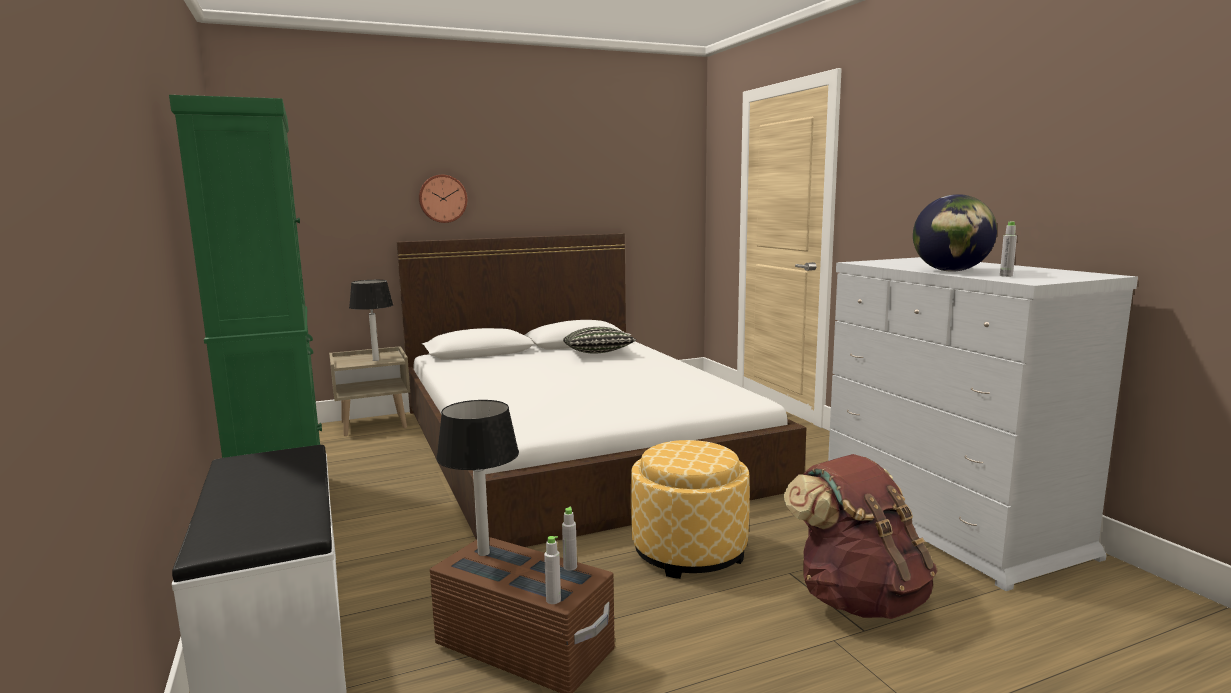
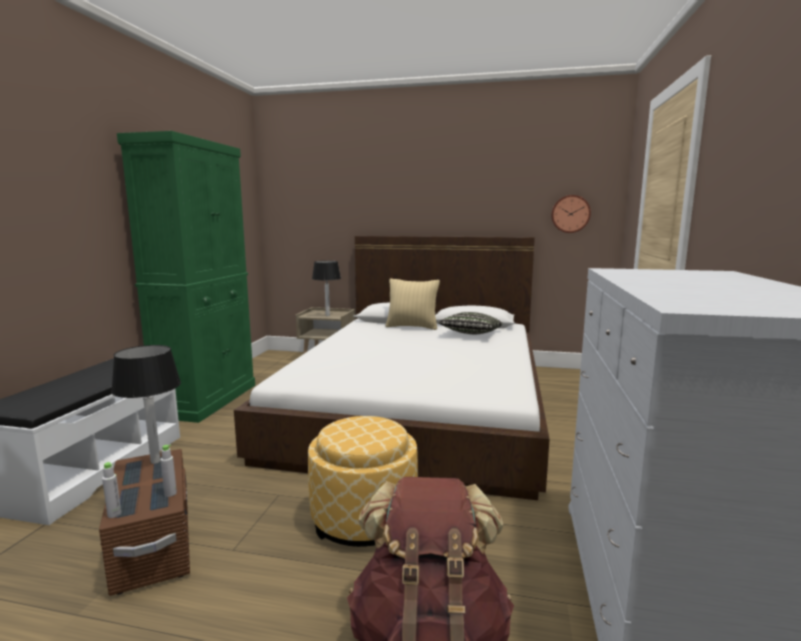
camera: 35 degrees right, 0 degrees up
(442, 198) = (389, 206): wall clock -> wall clock (570, 214)
(516, 356) = (412, 327): none -> beige pillow
(950, 271) = (656, 285): globe -> none
(1006, 276) = (698, 297): grey bottle -> none

